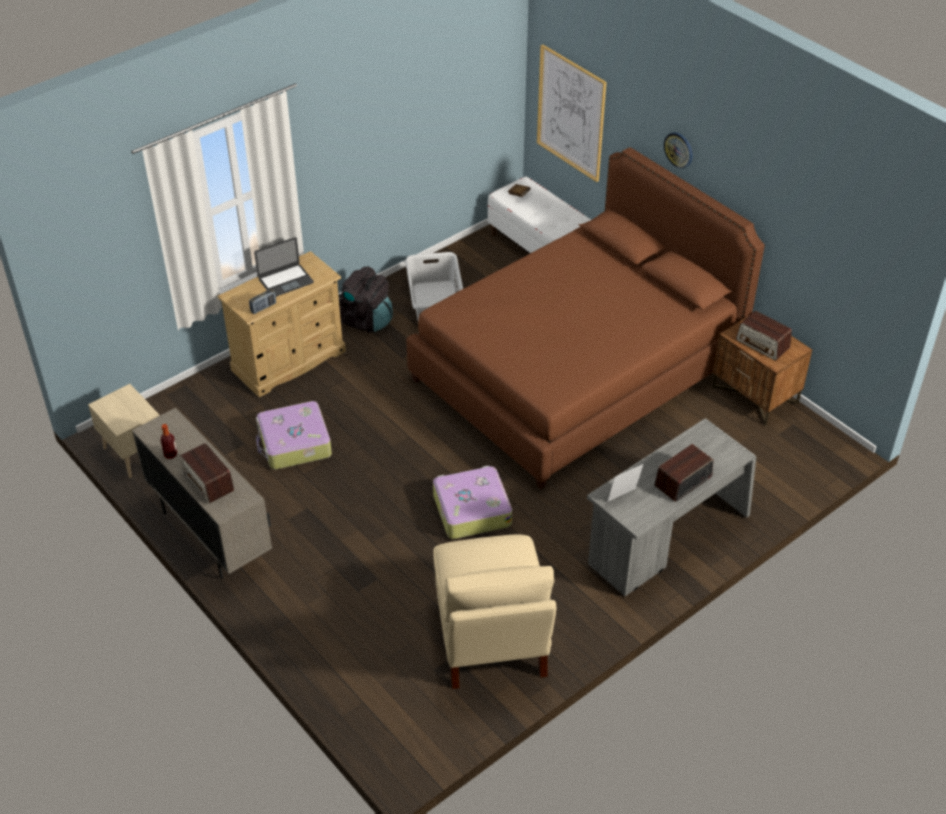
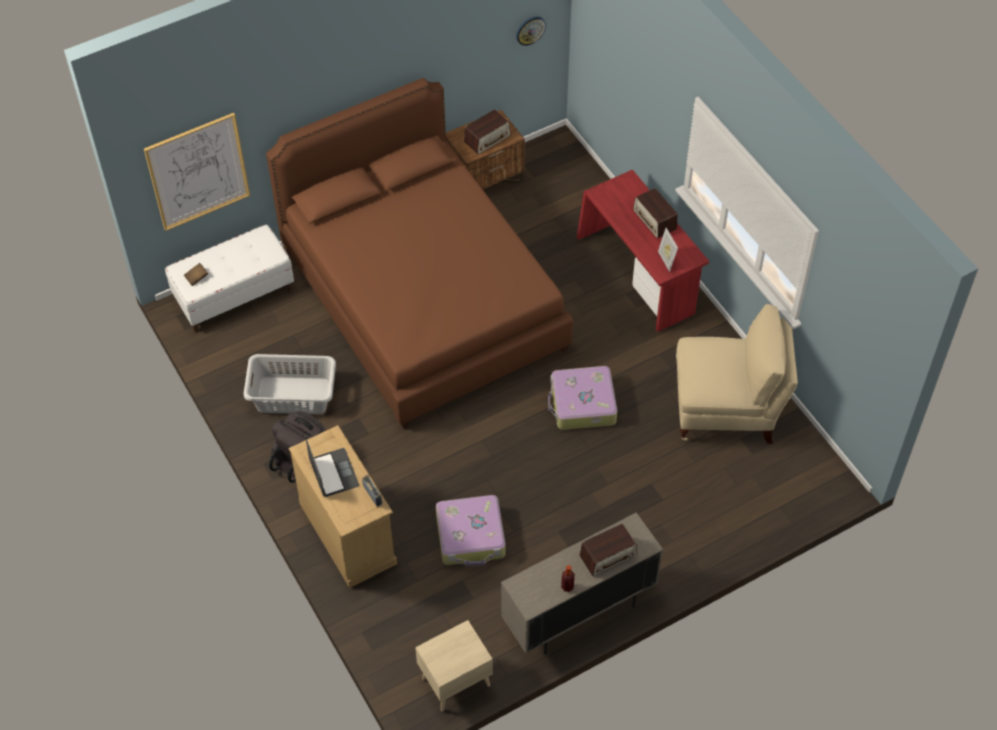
camera: 80 degrees left, 10 degrees up
(666, 539) = (637, 275): grey desk -> red desk
(678, 149) = (331, 93): wall clock -> wall clock (530, 30)

